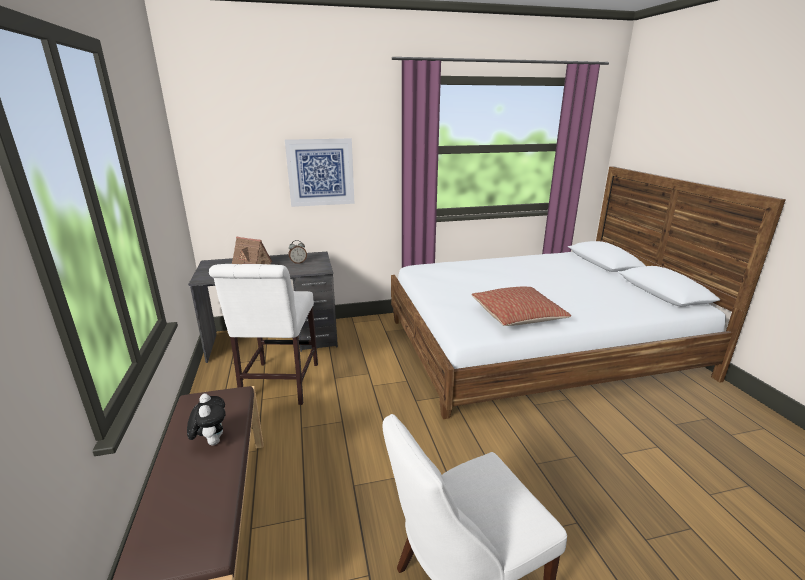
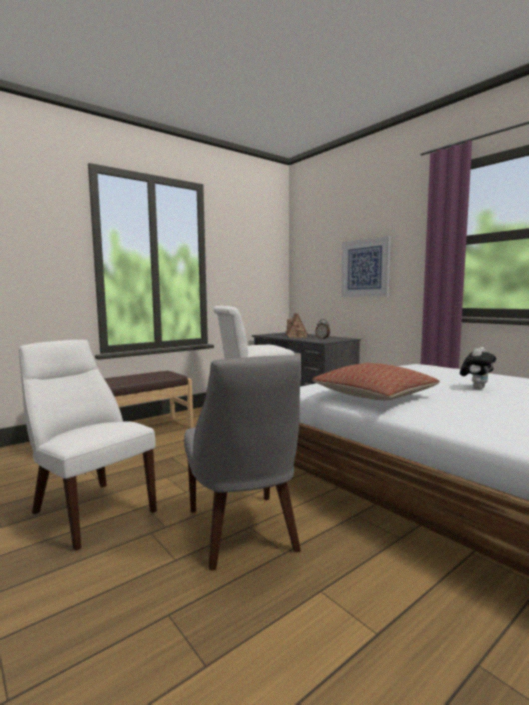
camera: 65 degrees right, 15 degrees down
(211, 441) = (130, 379): plush toy -> plush toy (476, 388)
(544, 470) = (243, 532): none -> grey chair

